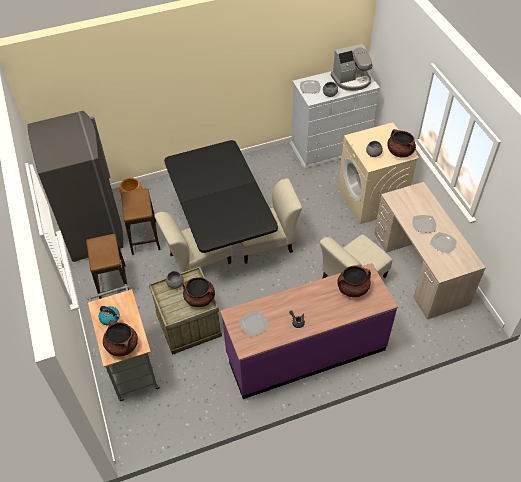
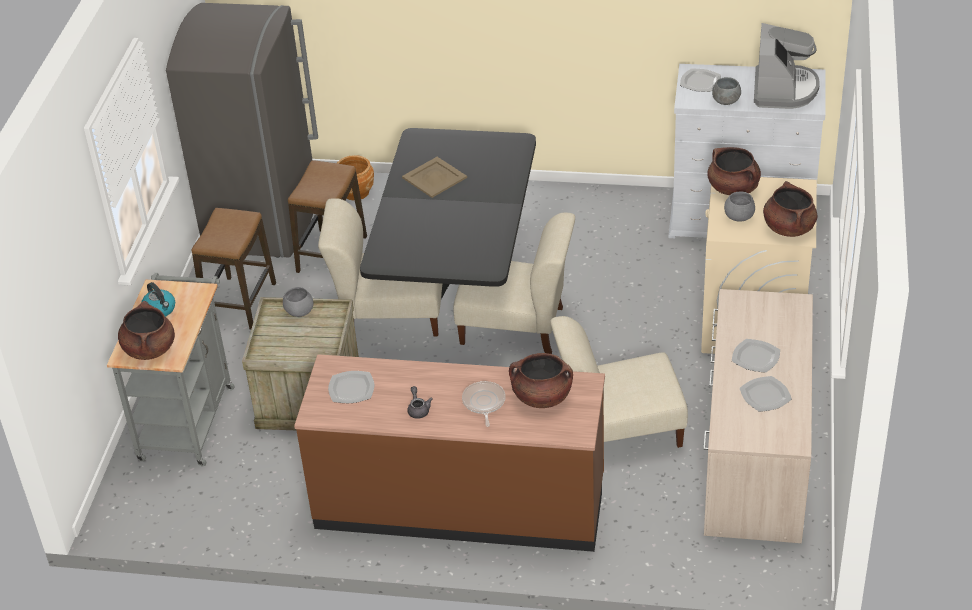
camera: 30 degrees right, 10 degrees down
(200, 181) = (434, 177): none -> beige tray
(200, 298) = (320, 343): brown cooking pot -> brown cooking pot (733, 188)
(305, 352) = (460, 503): purple counter -> brown counter
(327, 304) = (484, 403): none -> frying pan
(351, 80) = (784, 90): coffee machine -> coffee machine turned 90 degrees counterclockwise

